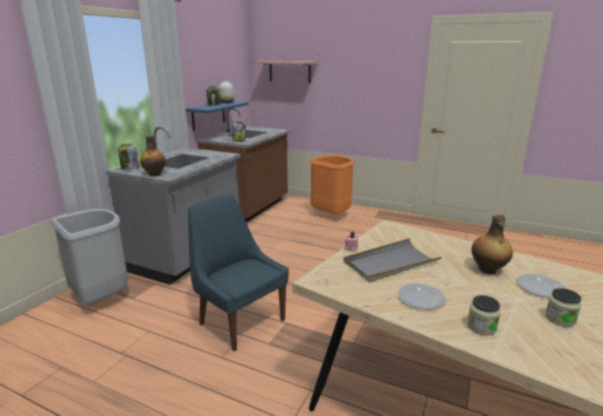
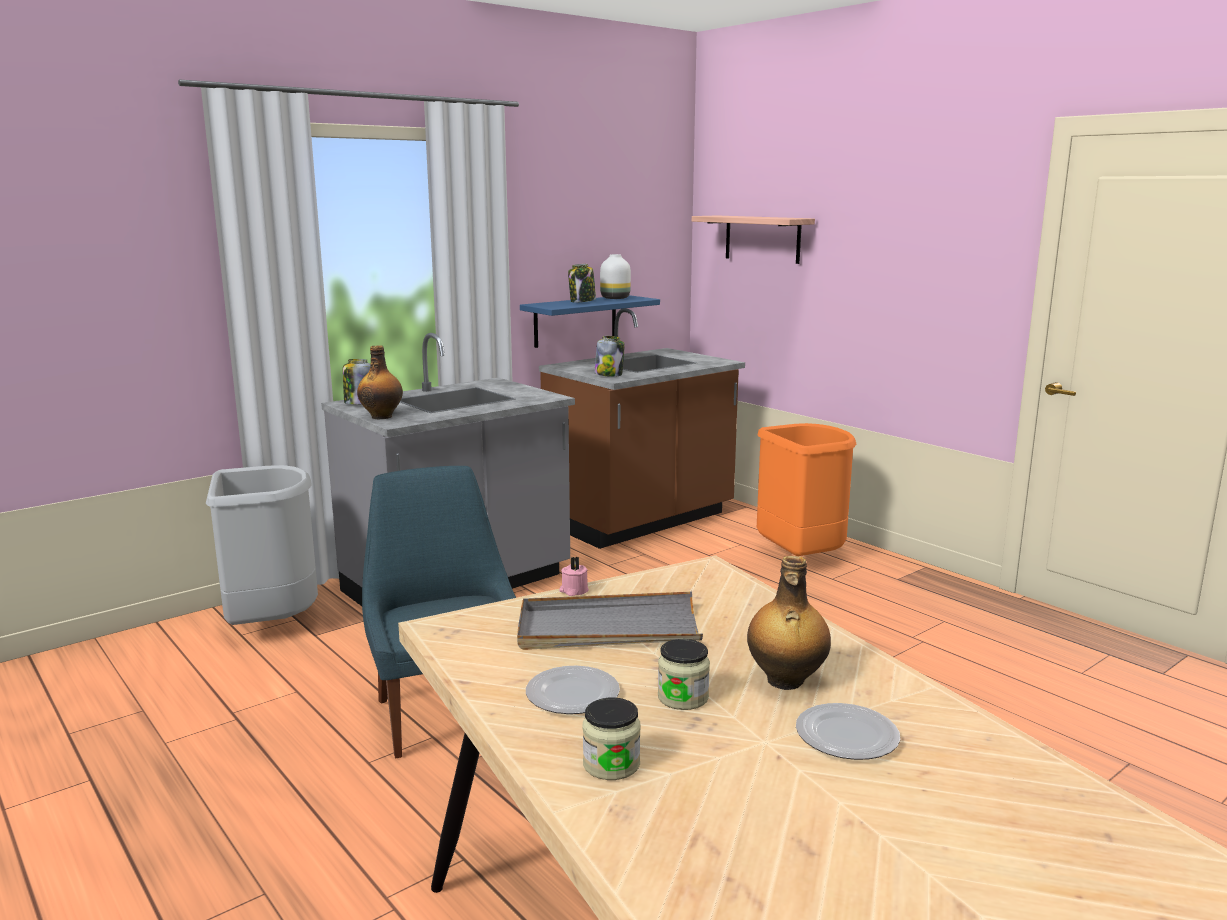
camera: 25 degrees right, 5 degrees down
(560, 319) = (794, 795): jar -> jar (683, 697)

